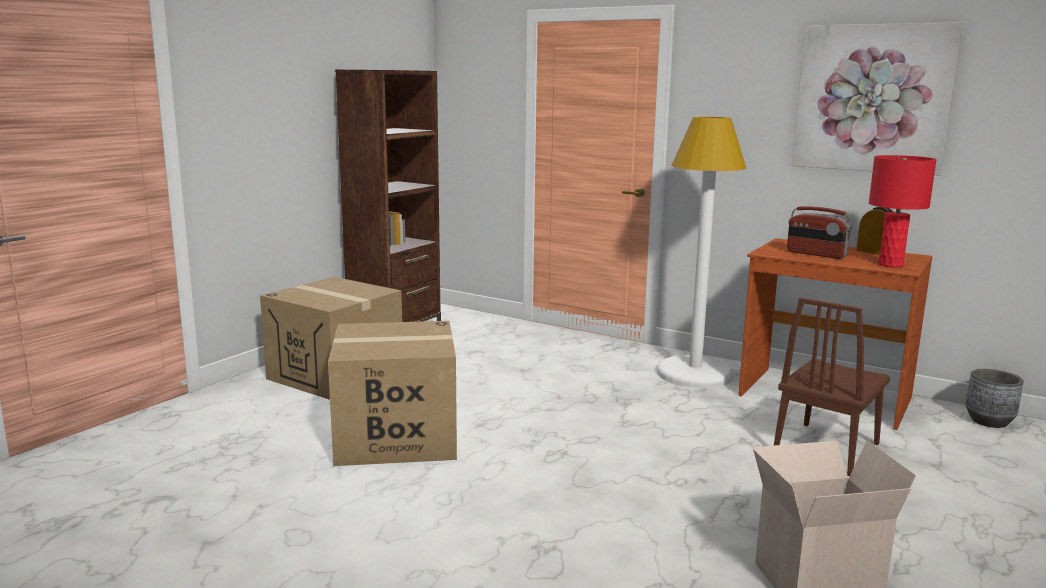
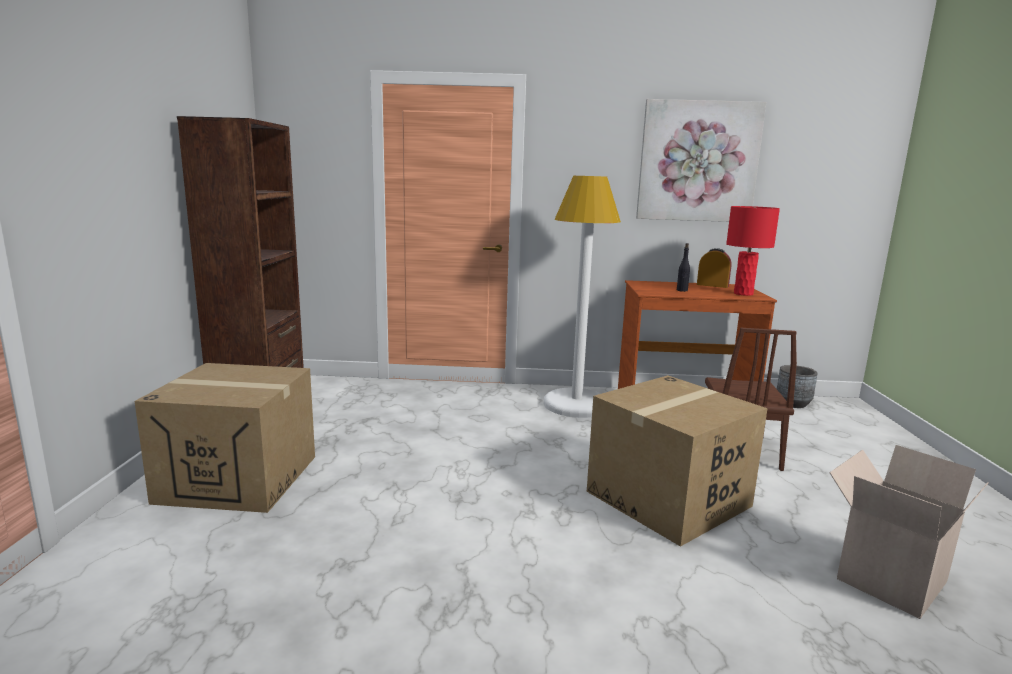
camera: 30 degrees left, 0 degrees up
(395, 437) = (387, 540): cardboard box -> cardboard box (668, 499)
(816, 254) = (682, 290): radio -> black bottle

